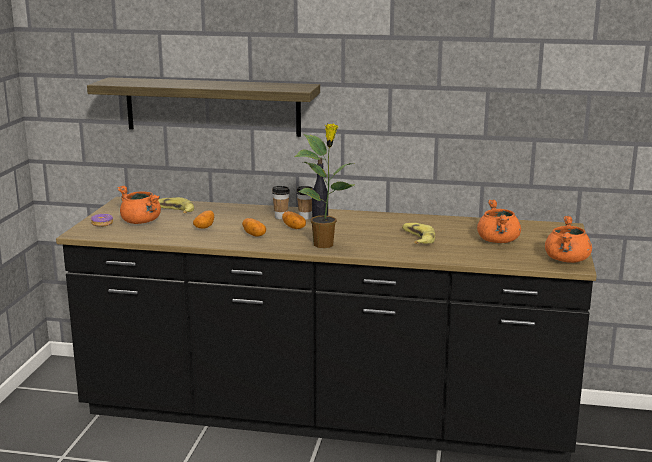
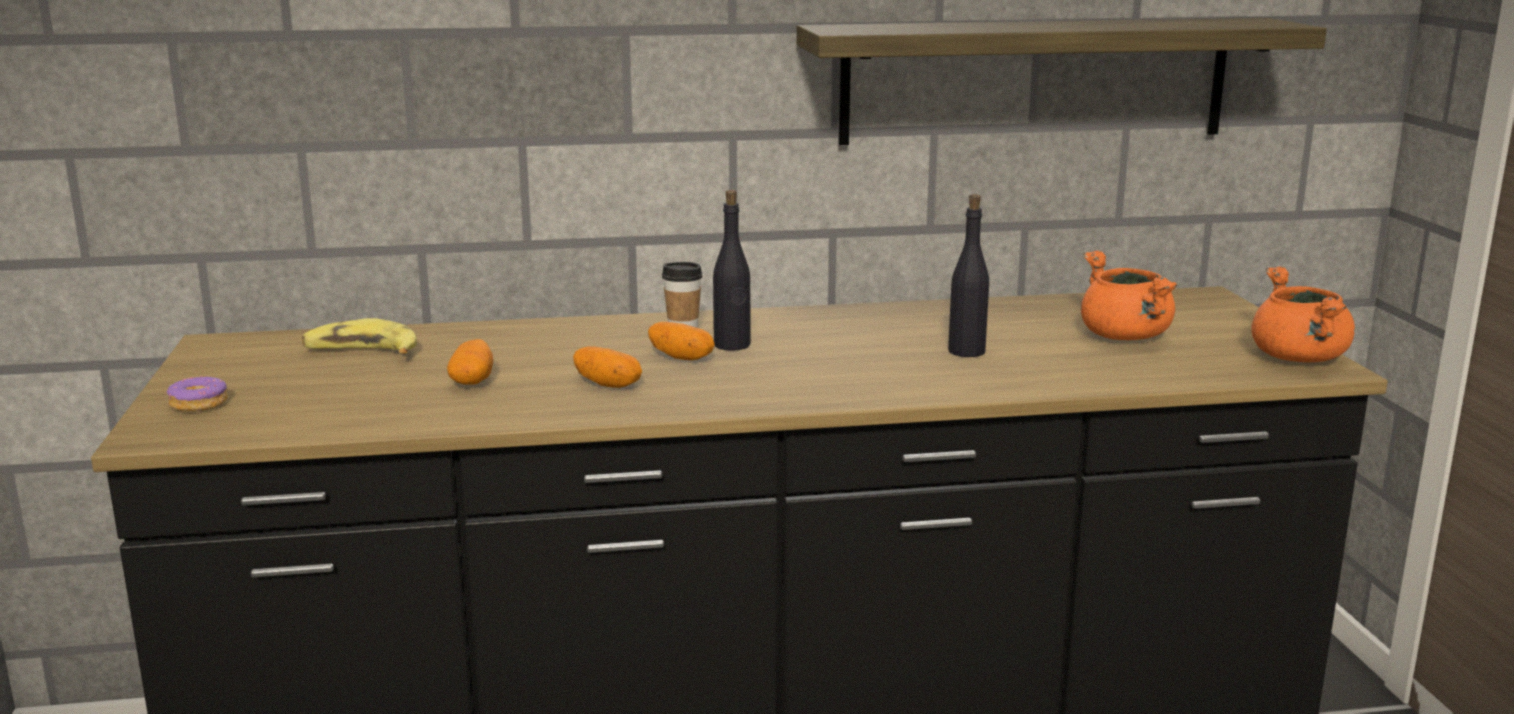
camera: 20 degrees left, 0 degrees up
(141, 222) = (301, 387): orange cooking pot -> none
(212, 106) = (425, 96): shelf -> shelf (1035, 80)
(281, 217) = (629, 339): cup -> none
(325, 244) = (792, 387): potted plant -> none
(417, 239) = (967, 351): banana -> black bottle

